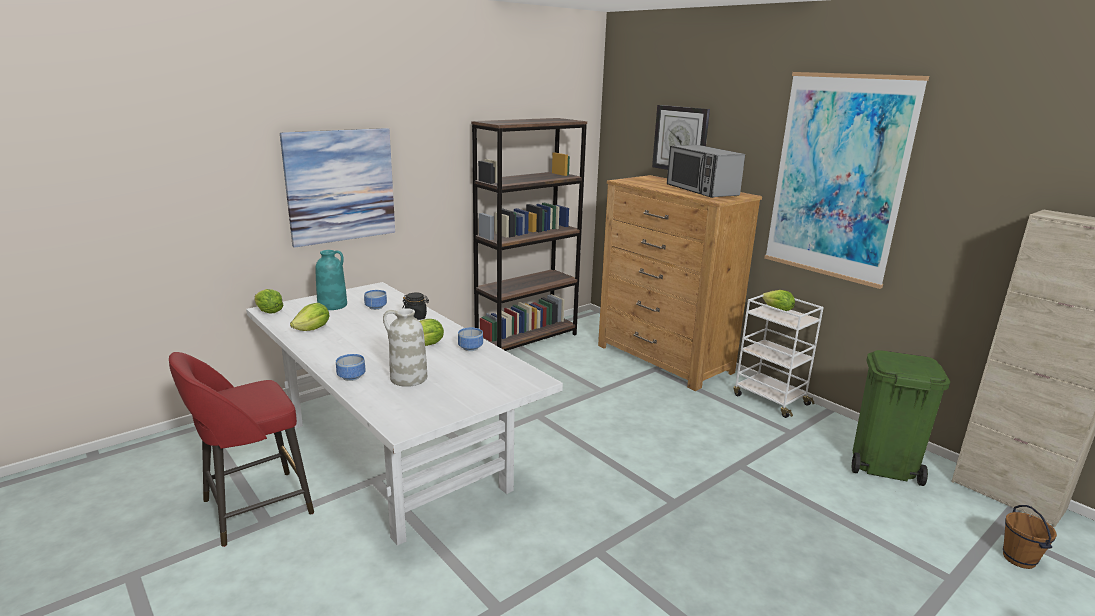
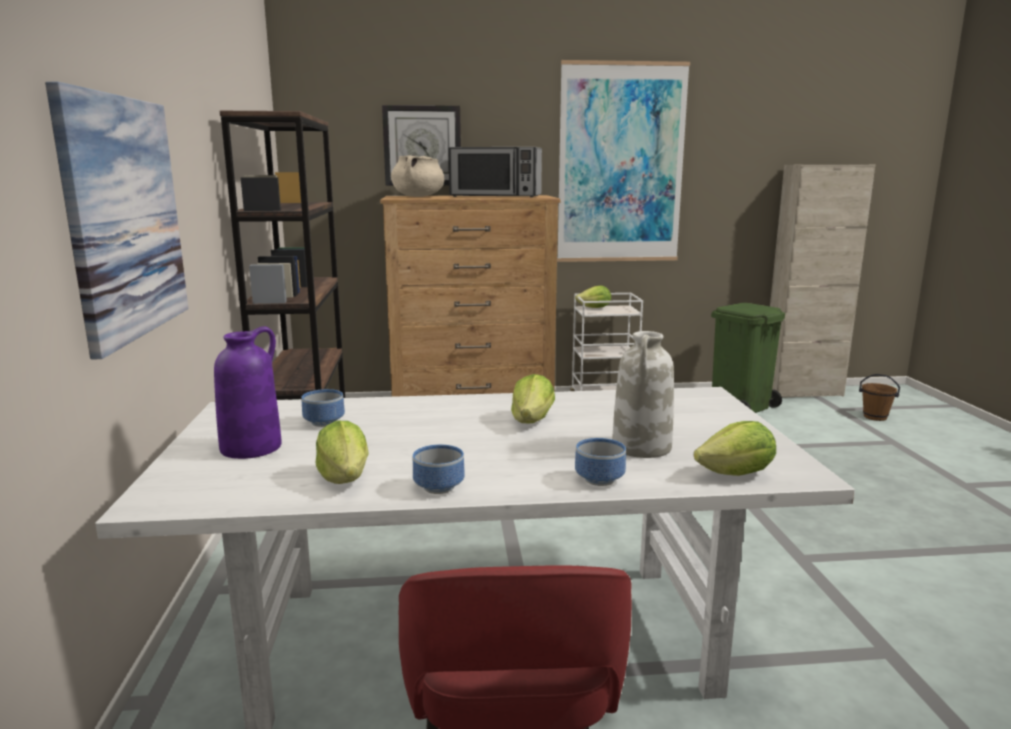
camera: 55 degrees left, 5 degrees down
(269, 312) = (173, 502): lettuce -> lettuce (736, 474)
(333, 305) = (252, 447): turquoise vase -> purple vase
(416, 317) = (413, 408): black jar -> none
(470, 347) = (572, 401): bowl -> bowl (437, 486)
(650, 181) = (418, 196): none -> beige cooking pot

